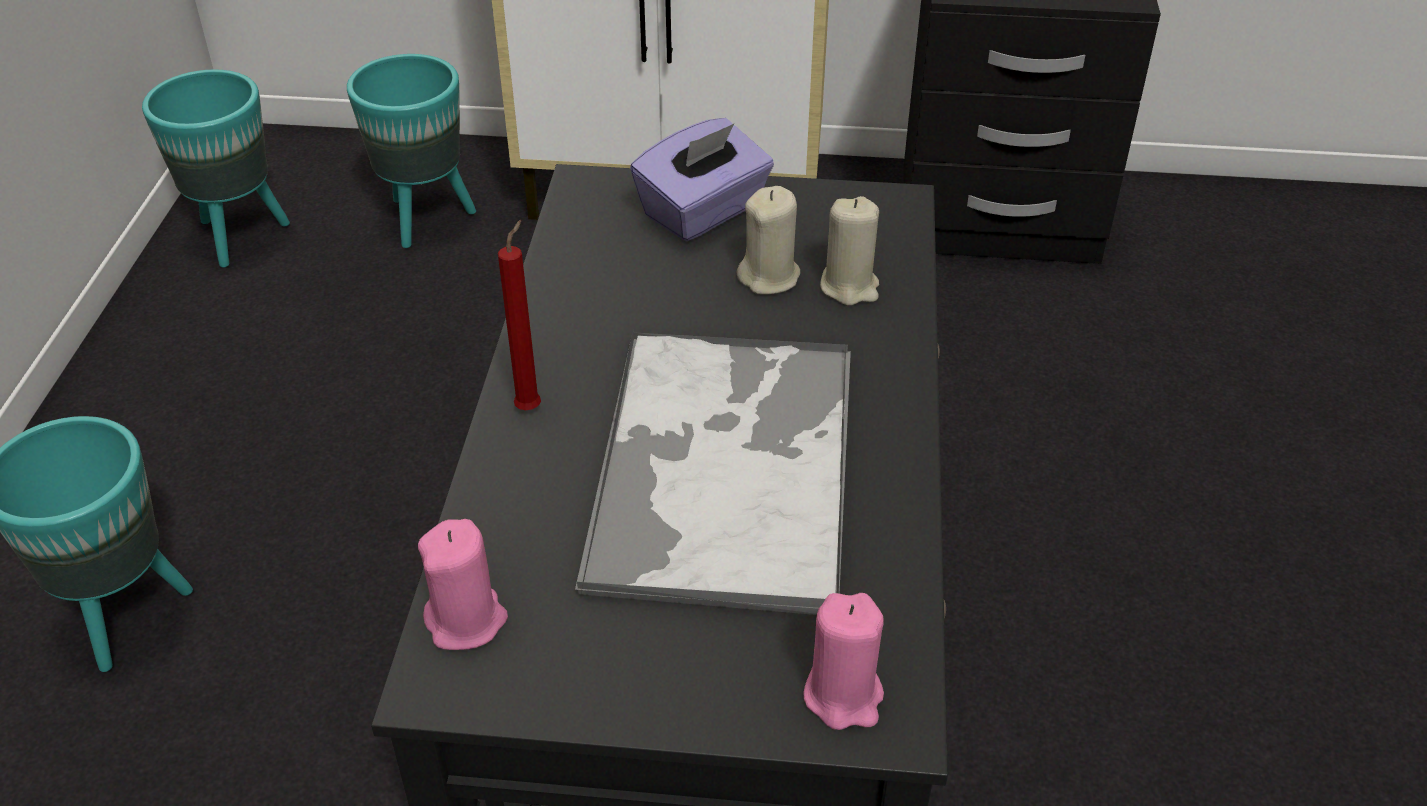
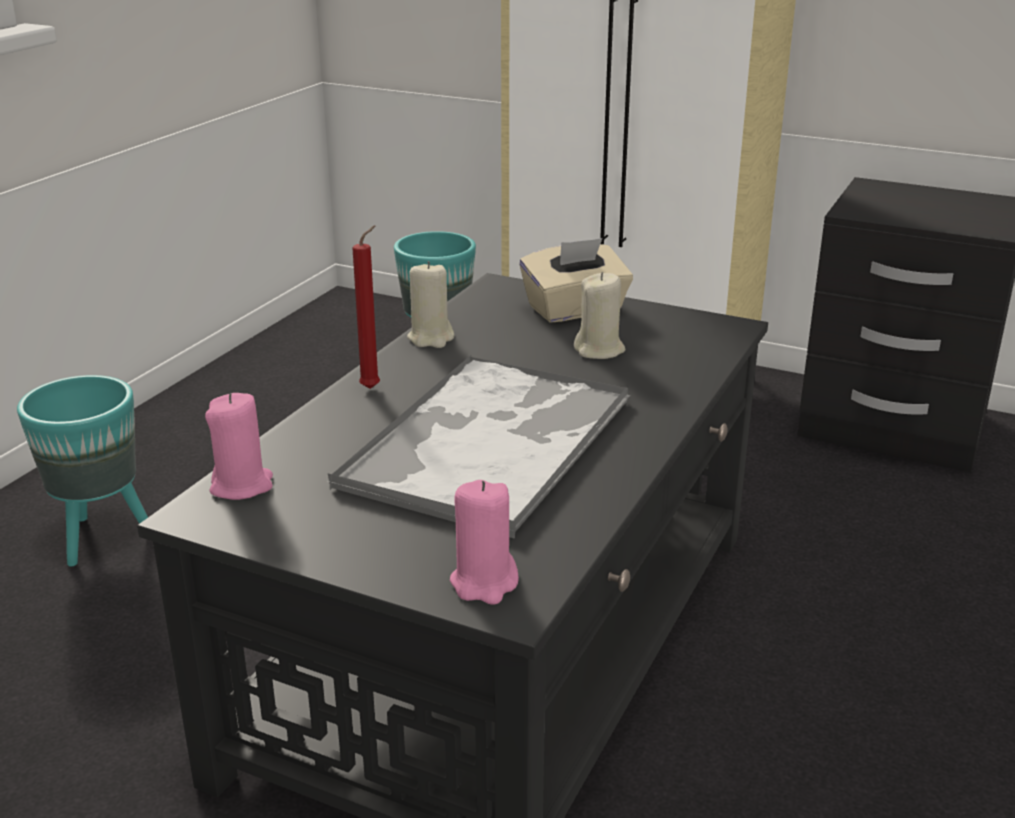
camera: 20 degrees right, 15 degrees down
(239, 236) = (306, 347): turquoise planter -> none
(704, 212) = (575, 310): purple tissue box -> beige tissue box
(849, 286) = (658, 364): beige candle -> beige candle (431, 338)

